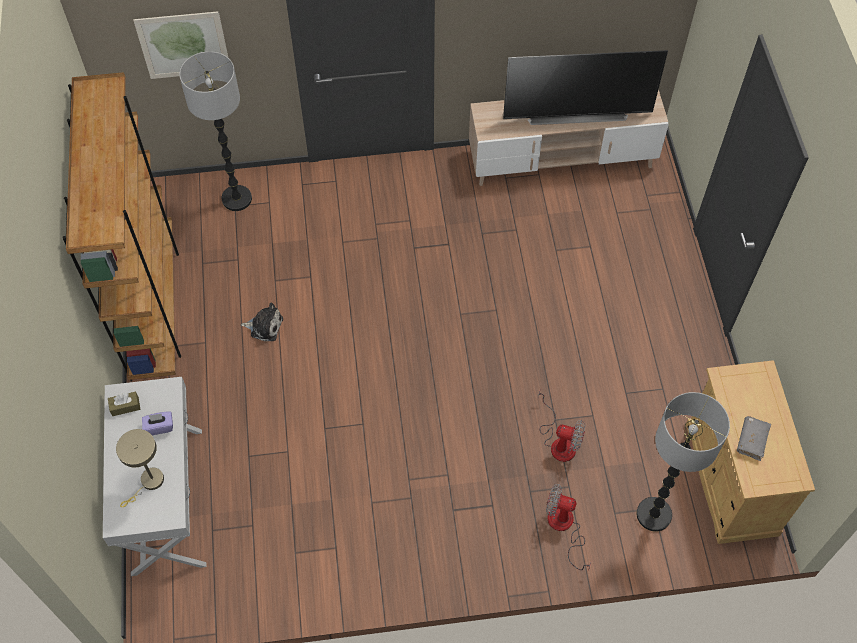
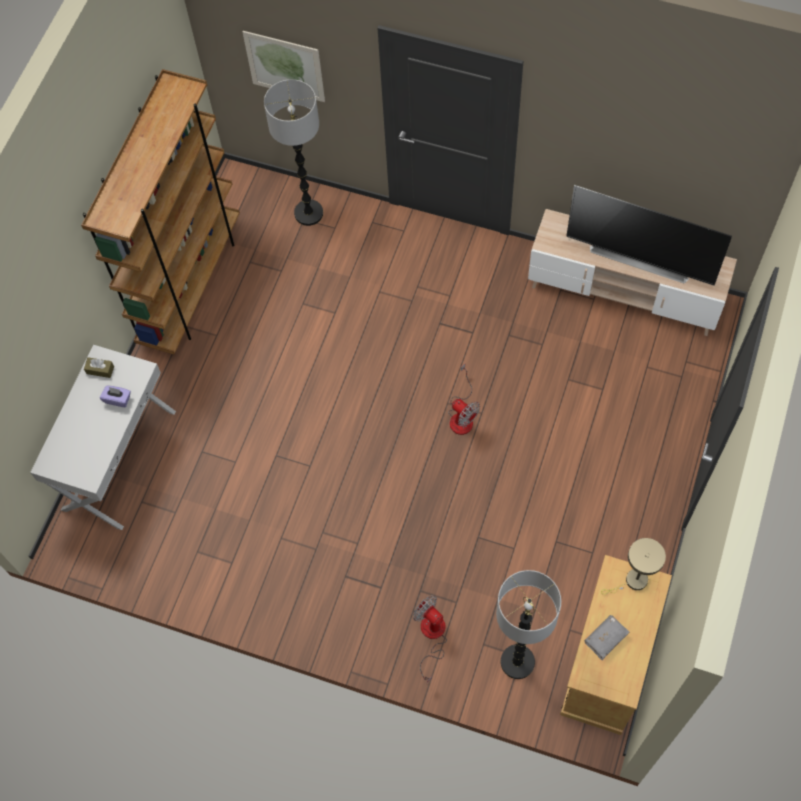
camera: 30 degrees right, 5 degrees up
(149, 483) = (87, 443): beige table lamp -> beige table lamp (632, 582)
(264, 326) = (272, 342): plush toy -> none
(559, 441) = (470, 558): fan -> fan (462, 415)

